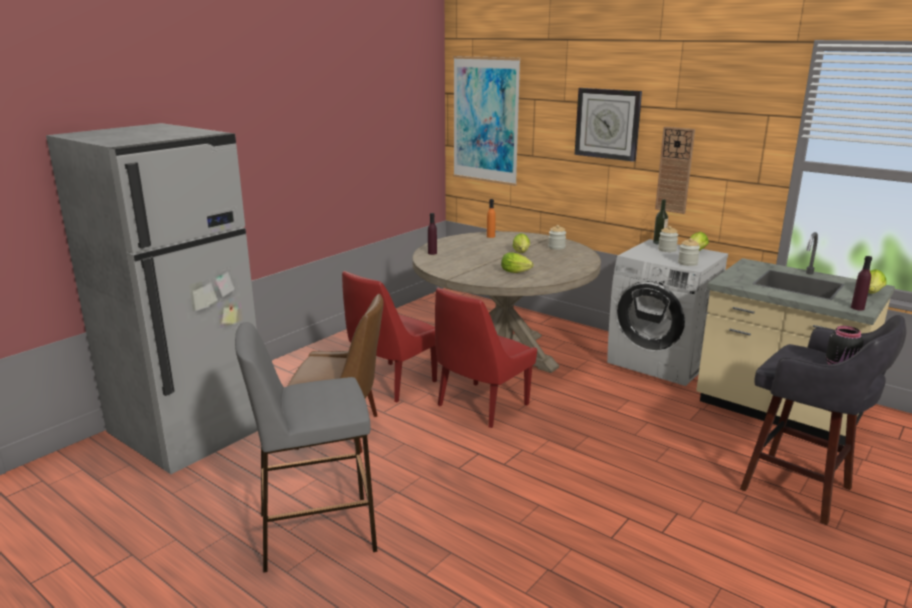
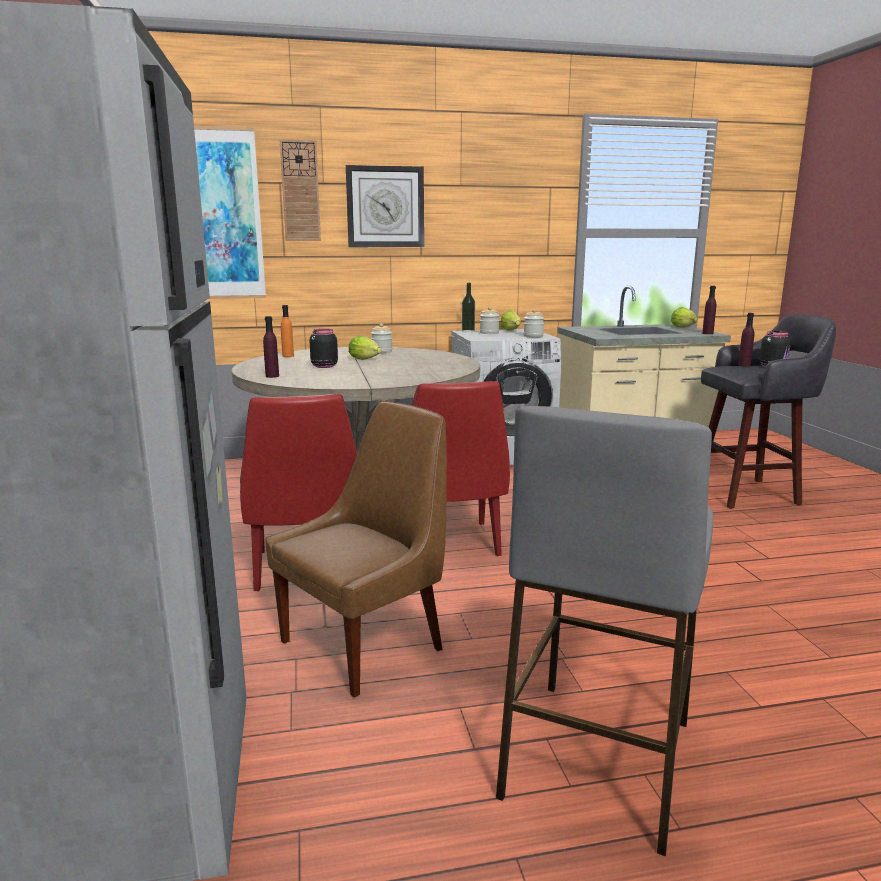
camera: 50 degrees left, 5 degrees down
(480, 252) = (323, 366): none -> black jar
(517, 272) = (415, 370): lettuce -> none
(675, 170) = (467, 252): wall clock -> wall clock (300, 191)
(819, 354) = (744, 365): none -> purple bottle

